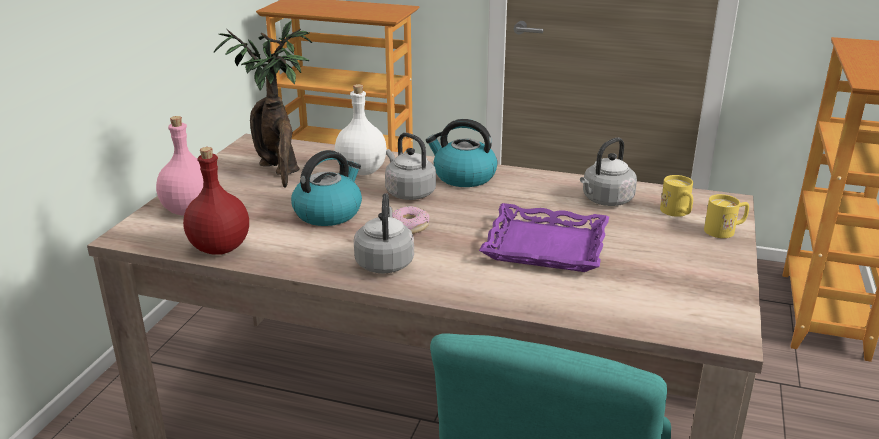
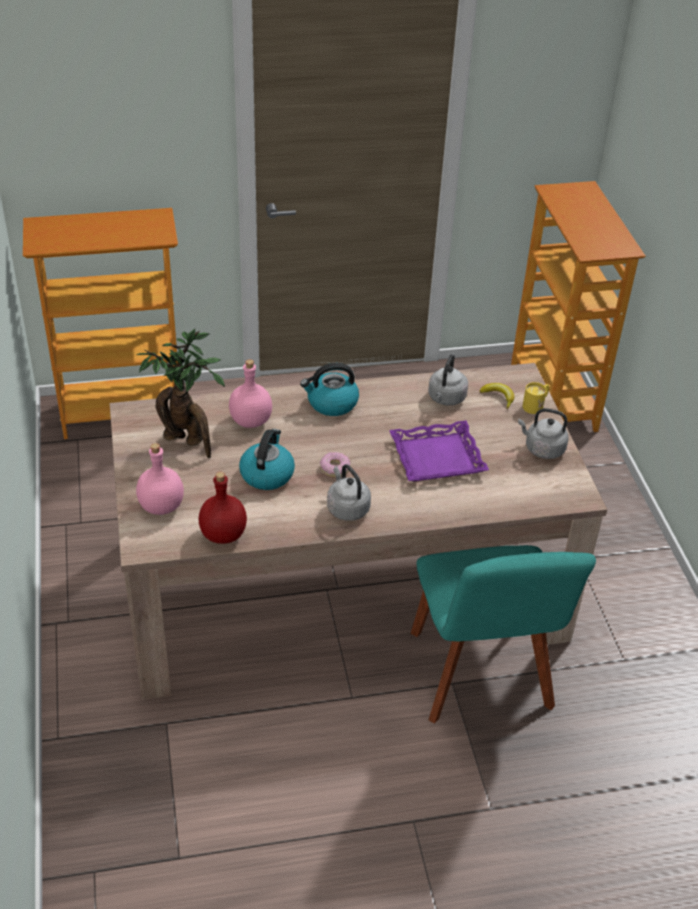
camera: 30 degrees left, 15 degrees up
(362, 171) = (251, 421): white bottle -> pink bottle
(408, 192) = (306, 434): grey kettle -> grey kettle (542, 449)
(677, 213) = (498, 397): yellow mug -> banana

